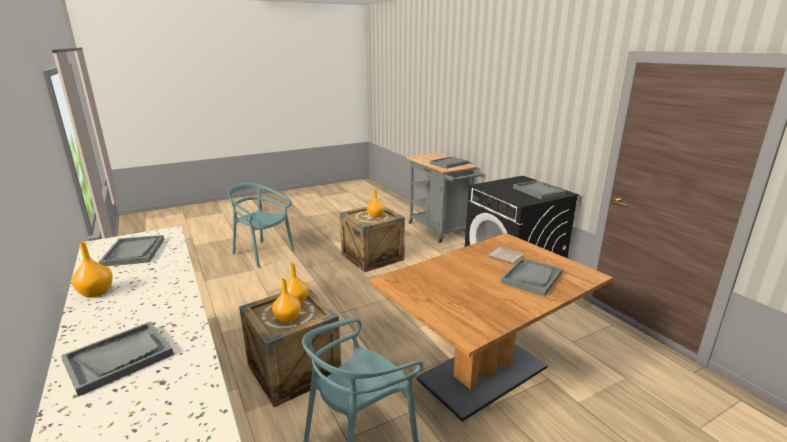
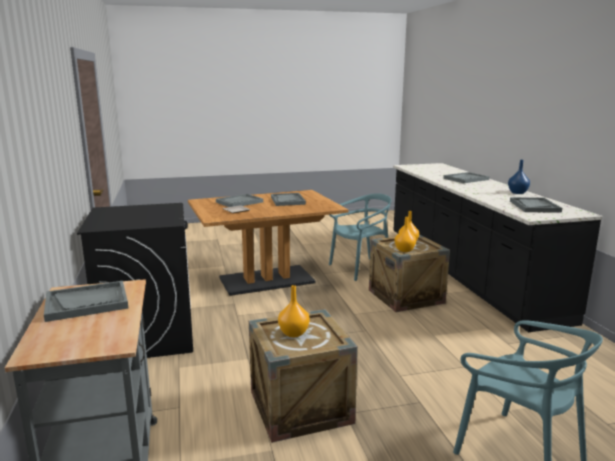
camera: 165 degrees left, 5 degrees down
(97, 293) = (517, 192): orange vase -> blue vase
(538, 191) = (124, 212): grey tray -> grey tray (287, 200)

